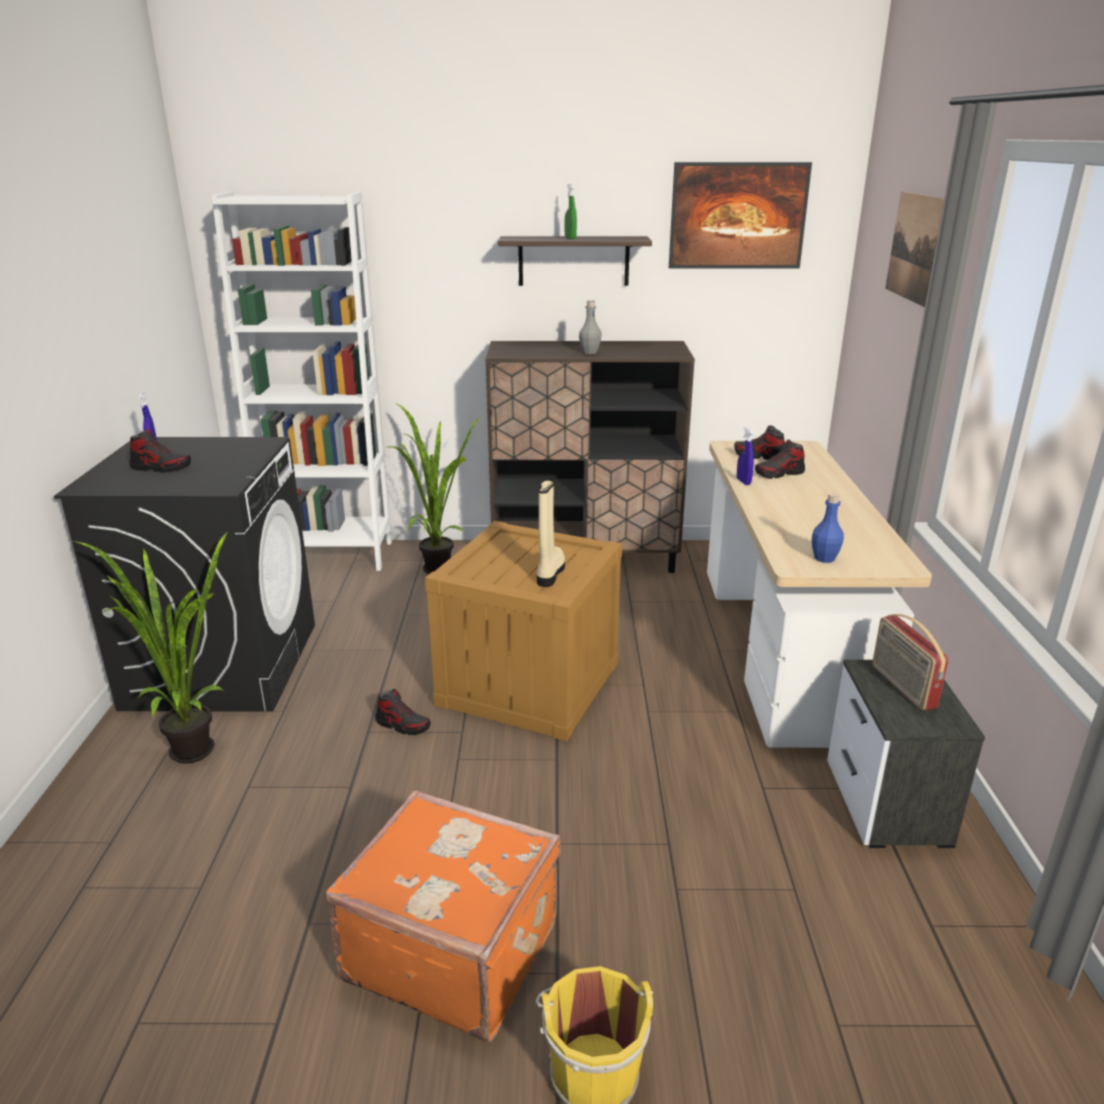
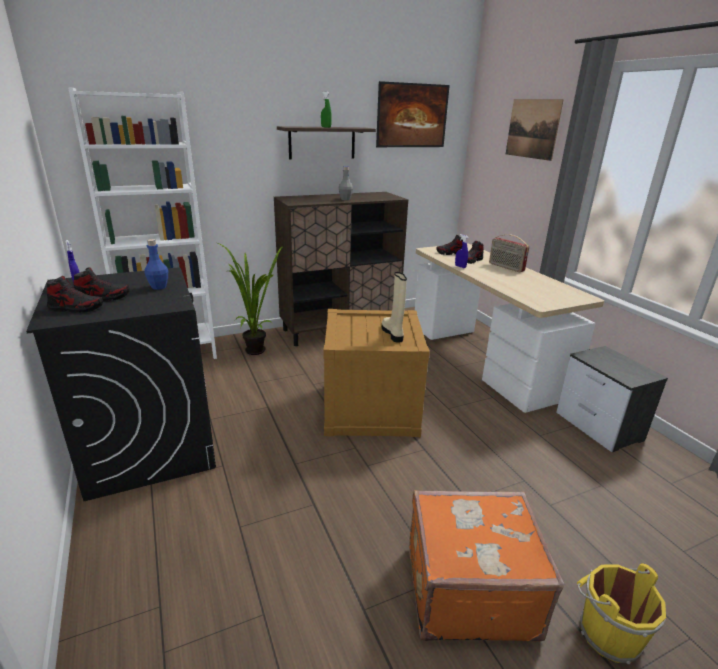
camera: 25 degrees left, 0 degrees up
(187, 747) = (167, 512): potted plant -> none
(403, 725) = (314, 453): shoe -> shoe (76, 308)
(824, 558) = (549, 299): blue bottle -> blue bottle (159, 287)
(902, 687) = (609, 361): radio -> radio (505, 267)

